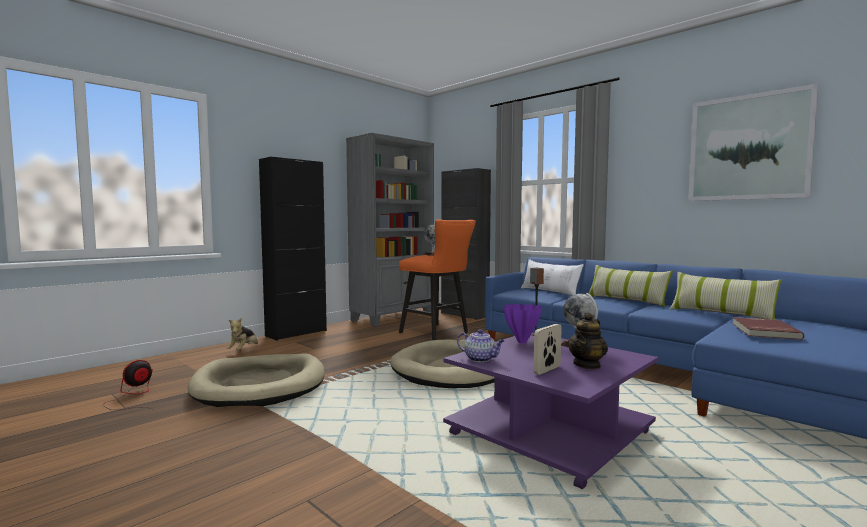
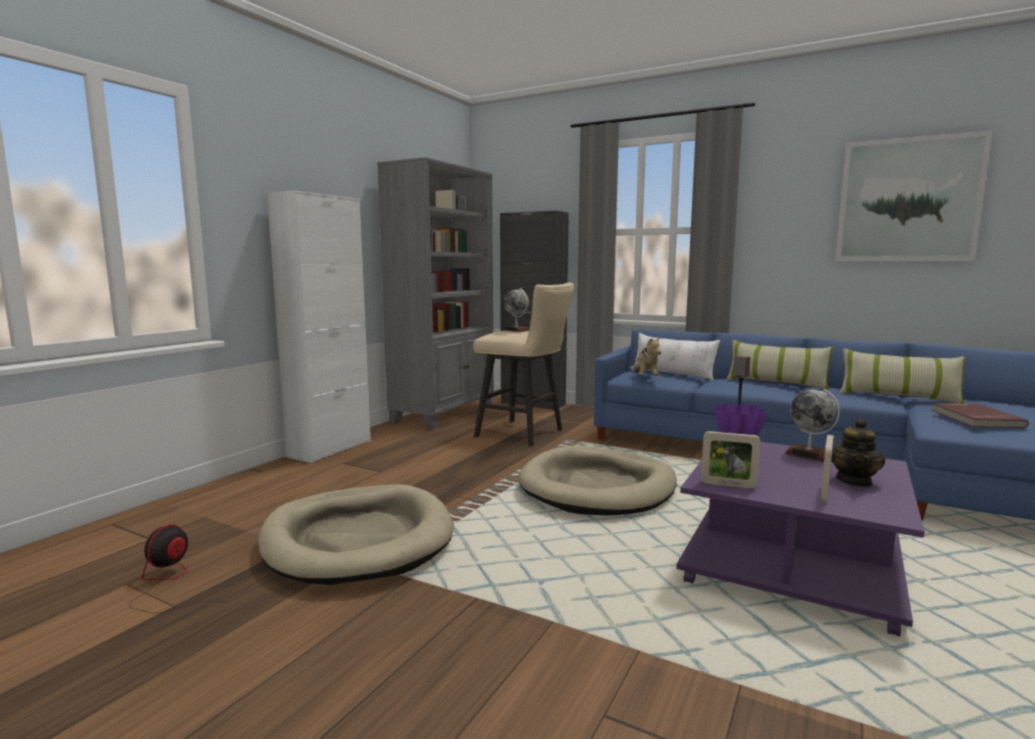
camera: 15 degrees left, 5 degrees up
(243, 350) = (276, 483): plush toy -> plush toy (645, 377)
(296, 333) = (330, 449): black cabinet -> white cabinet
(437, 333) = (525, 434): orange stool -> beige stool
(480, 359) = (728, 484): teapot -> picture frame

